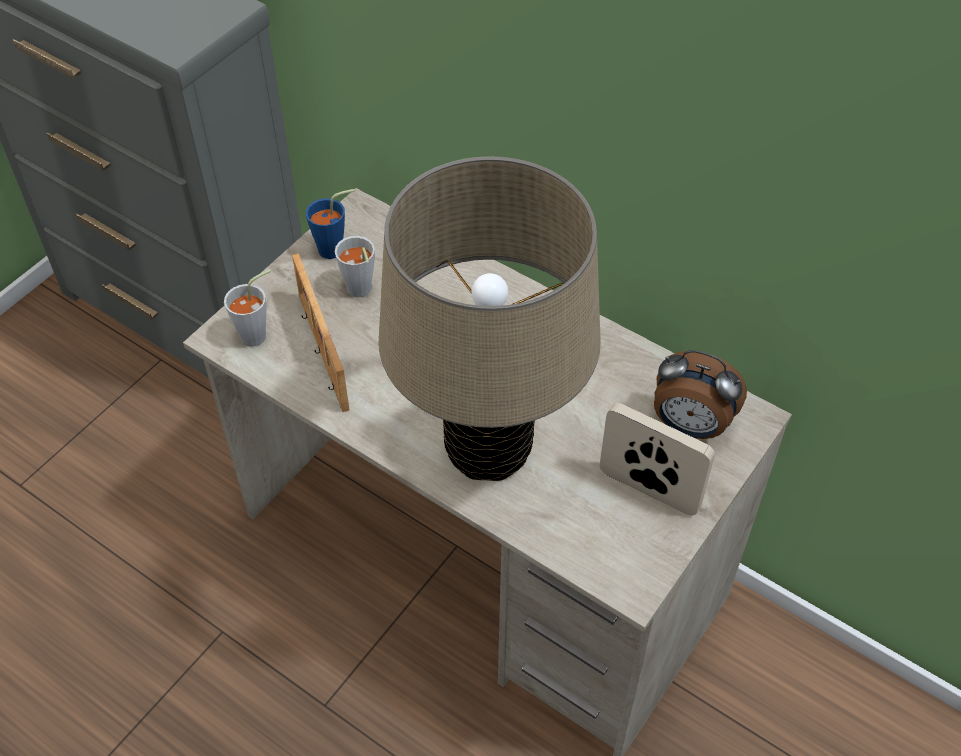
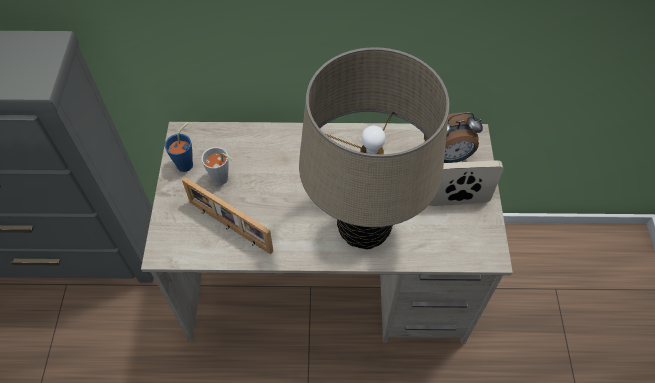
camera: 35 degrees left, 5 degrees up
(259, 334) = (184, 237): grey cup -> none

